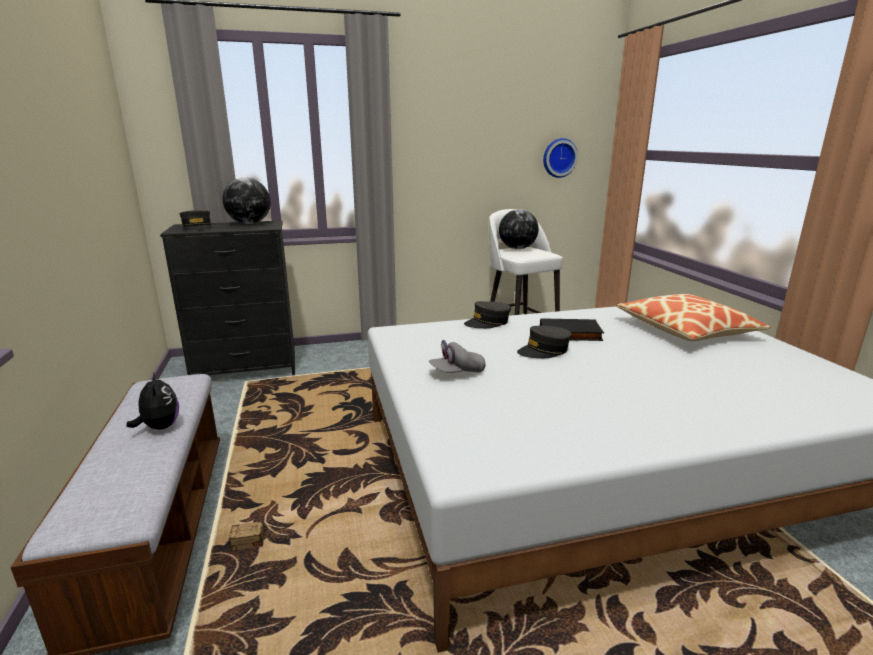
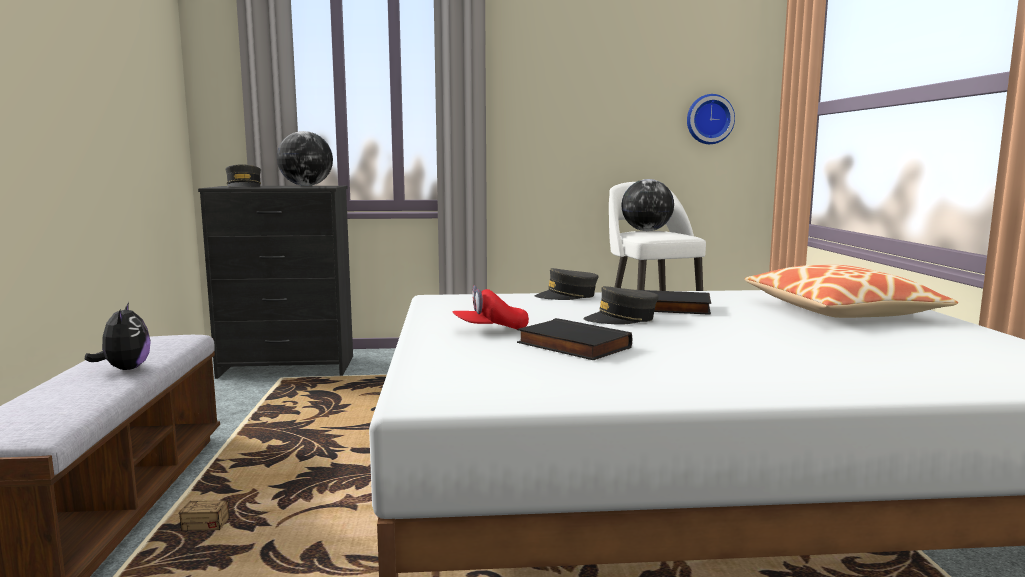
camera: 10 degrees right, 10 degrees down
(457, 372) = (491, 330): grey cap -> red cap
(528, 389) = (571, 346): none -> black book

